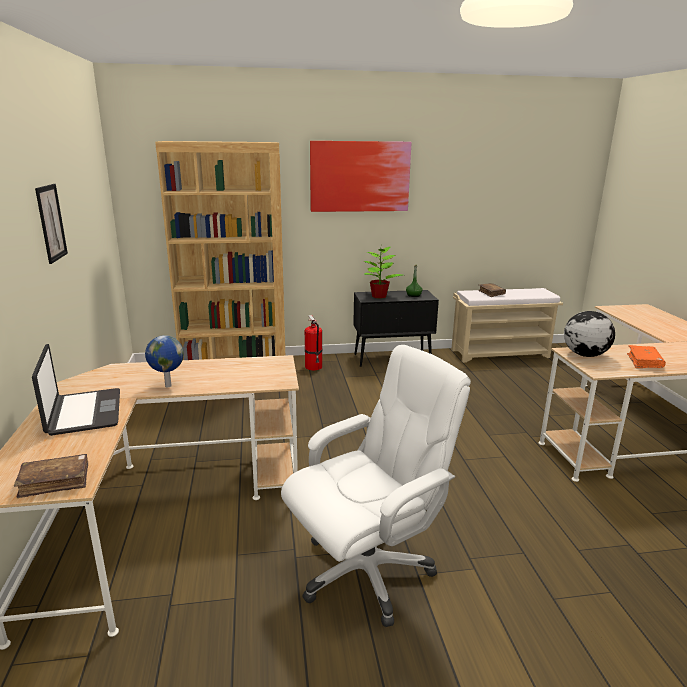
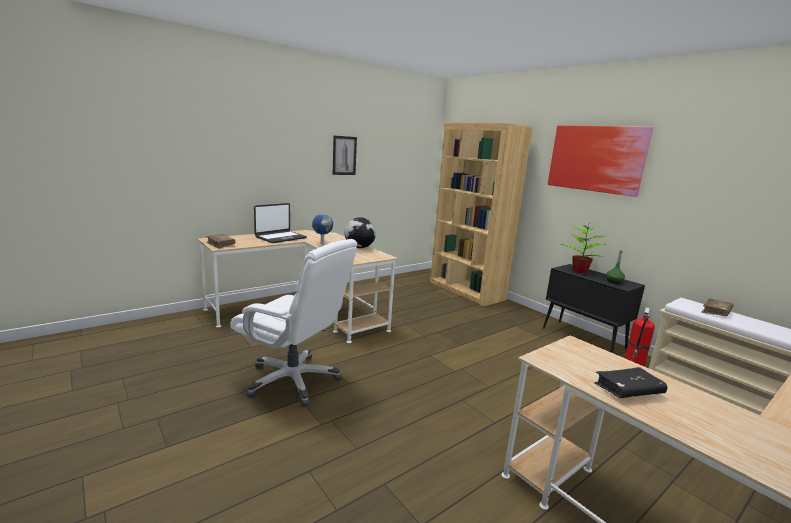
camera: 60 degrees right, 5 degrees down
(314, 367) = (511, 312): fire extinguisher -> fire extinguisher (634, 362)
(584, 355) = (580, 352): globe -> globe (359, 247)
(644, 362) = (628, 390): orange book -> black book

